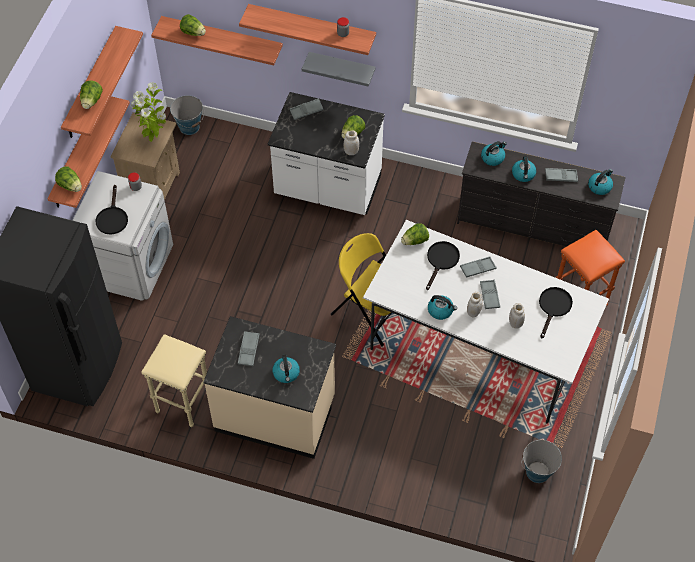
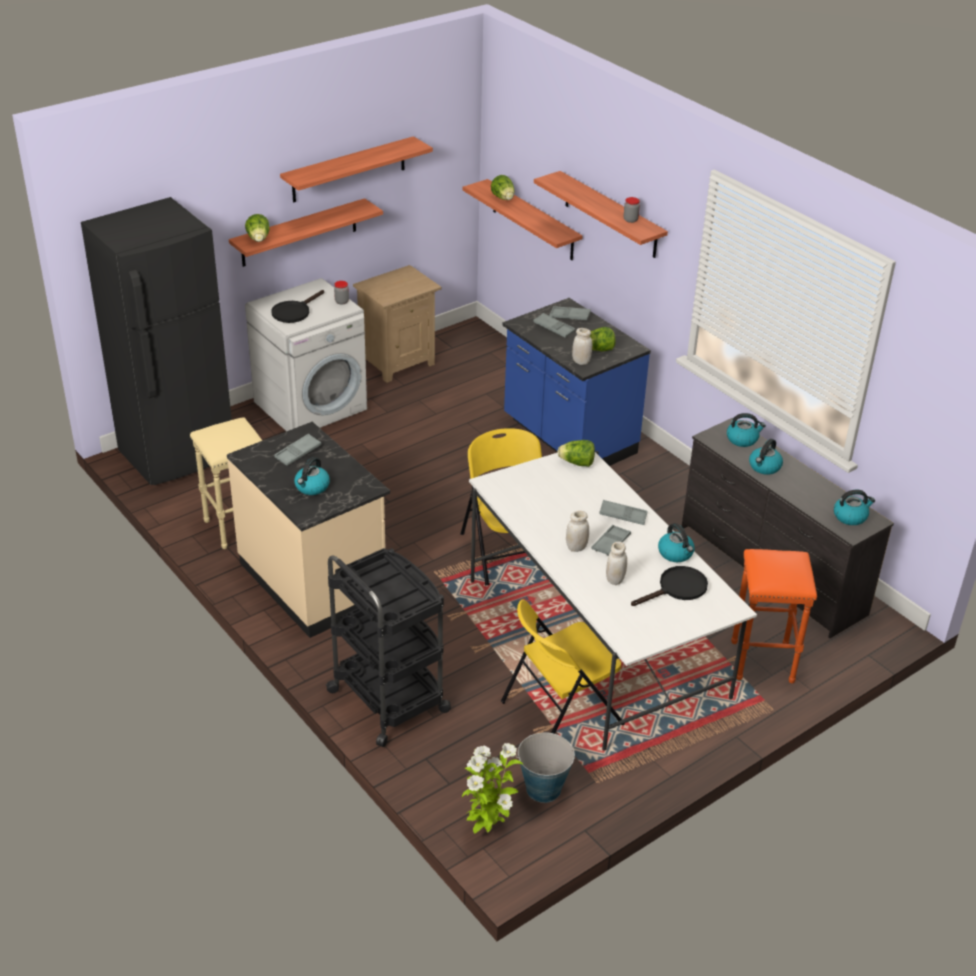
camera: 35 degrees right, 20 degrees down
(91, 101) = (328, 169): lettuce -> none
(153, 137) = (408, 287): potted plant -> potted plant (487, 829)
(189, 127) = (481, 338): bucket -> none
(327, 188) = (568, 438): white counter -> blue counter
(342, 68) = (631, 284): grey shelf -> none
(403, 471) = (389, 700): none -> black cart
(440, 310) = (541, 528): kettle -> kettle (676, 553)
(441, 261) = (588, 491): black frying pan -> none
(504, 412) = (561, 712): none -> yellow chair
(561, 176) = (809, 488): grey tray -> grey tray (554, 328)

